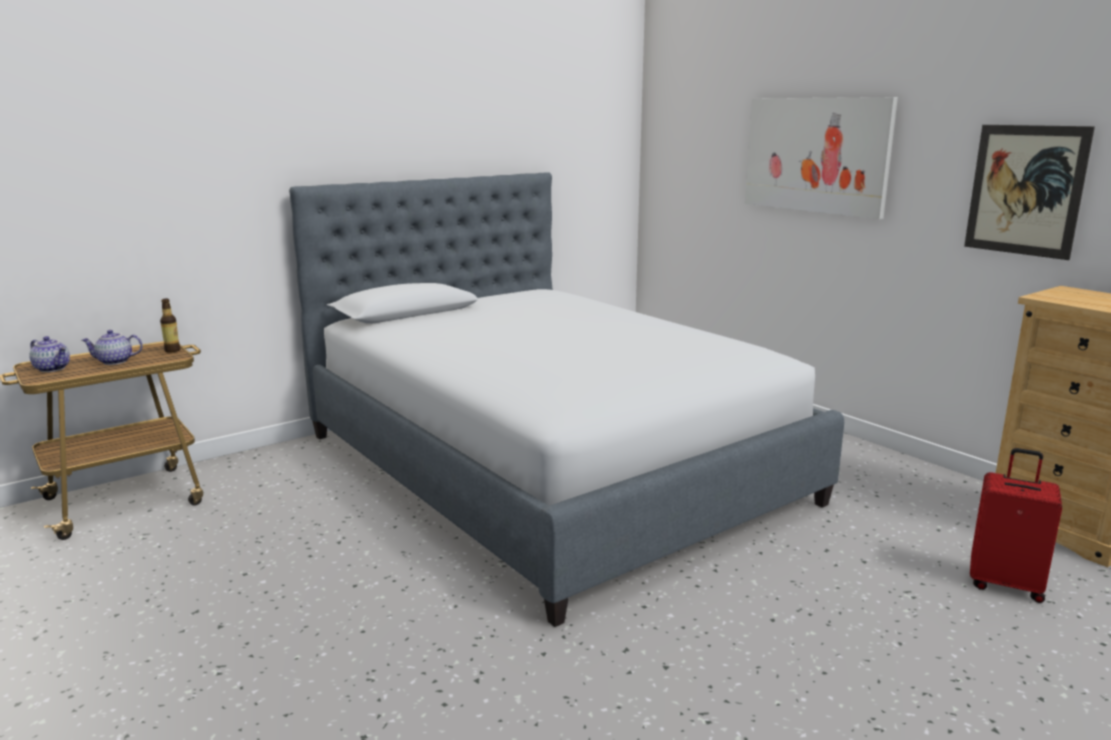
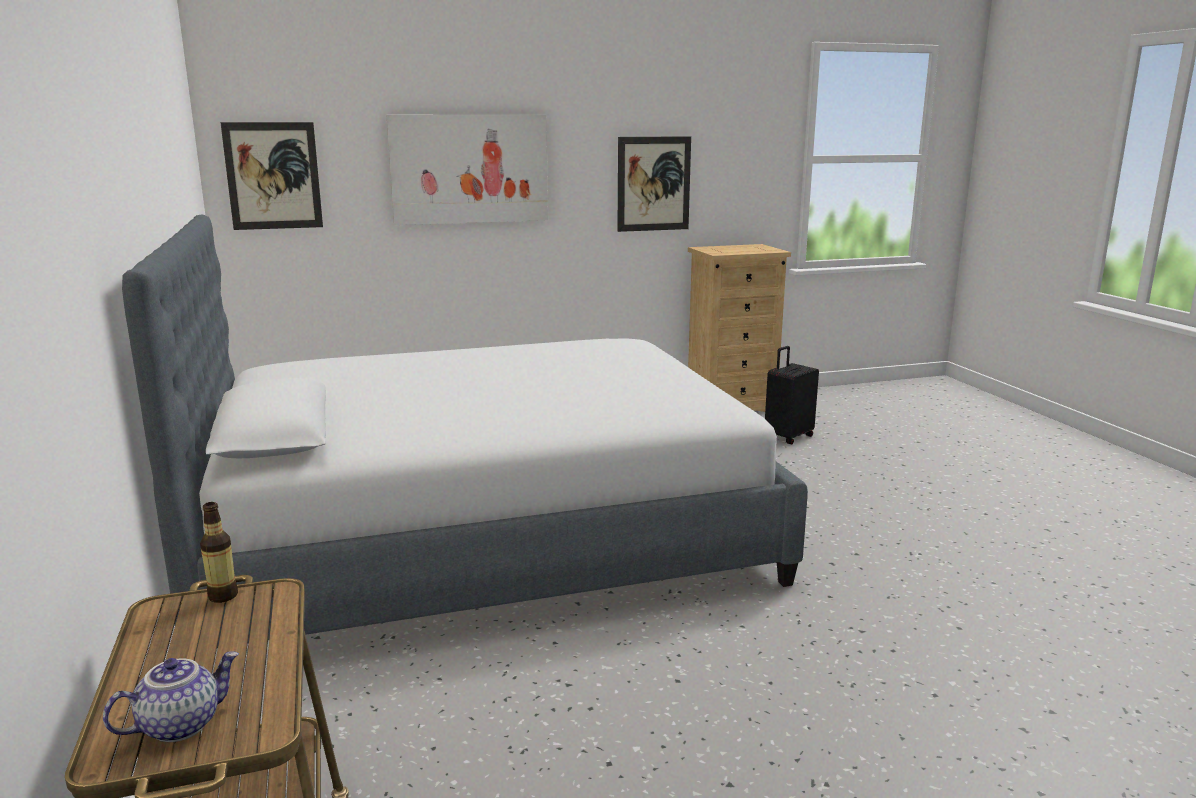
camera: 70 degrees left, 0 degrees up
(114, 362) = (219, 654): teapot -> none
(677, 151) = (273, 176): none -> picture
(1005, 584) = (788, 437): red suitcase -> black suitcase

